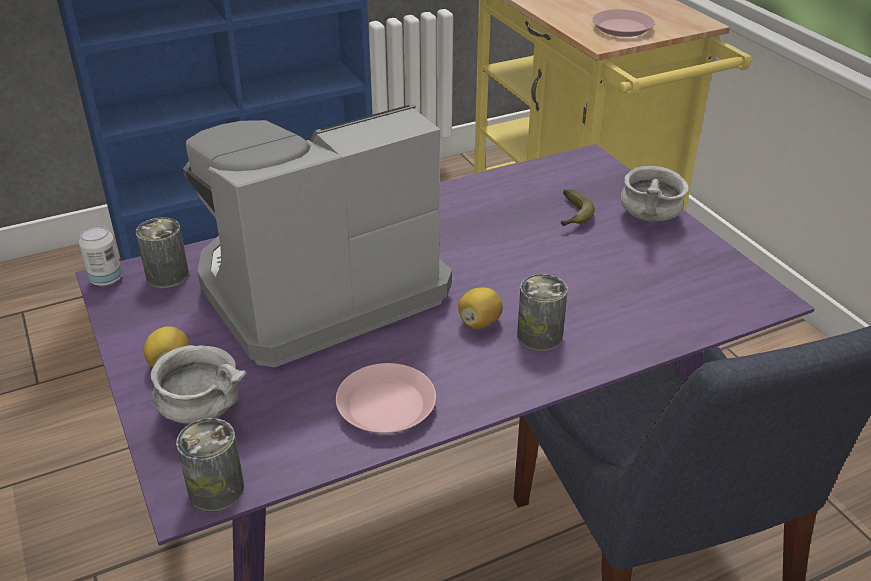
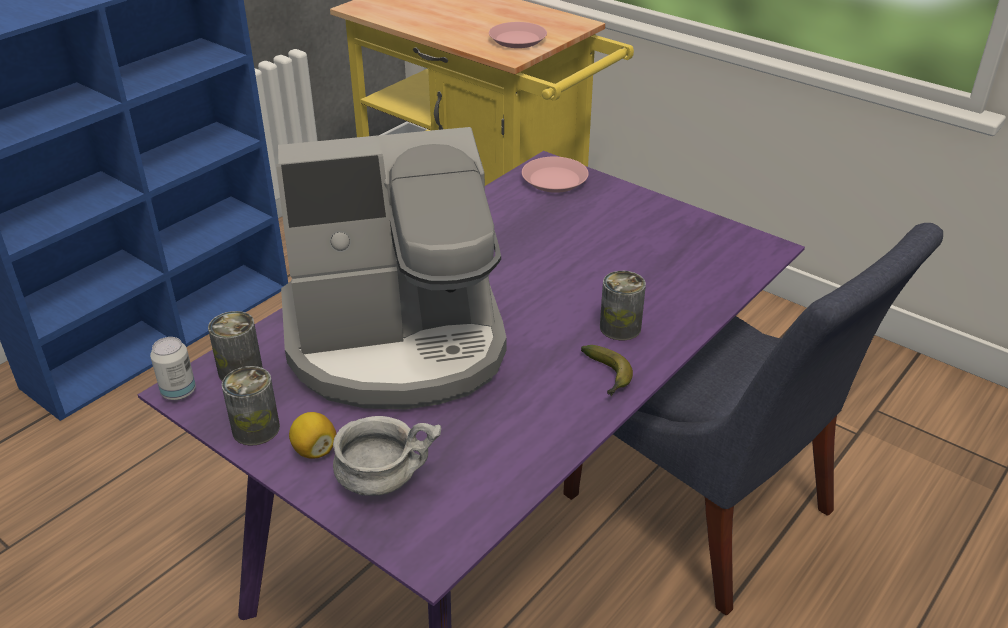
camera: 25 degrees left, 0 degrees up
(216, 490) = (450, 541): can -> can (256, 429)
(316, 289) = (398, 342): coffee machine -> coffee machine turned 135 degrees counterclockwise
(385, 406) = (539, 423): pink plate -> pink plate (554, 180)
(479, 323) = (563, 330): lemon -> none
(573, 216) = (572, 219): banana -> banana (607, 377)
(650, 217) = (635, 204): grey bowl -> none

